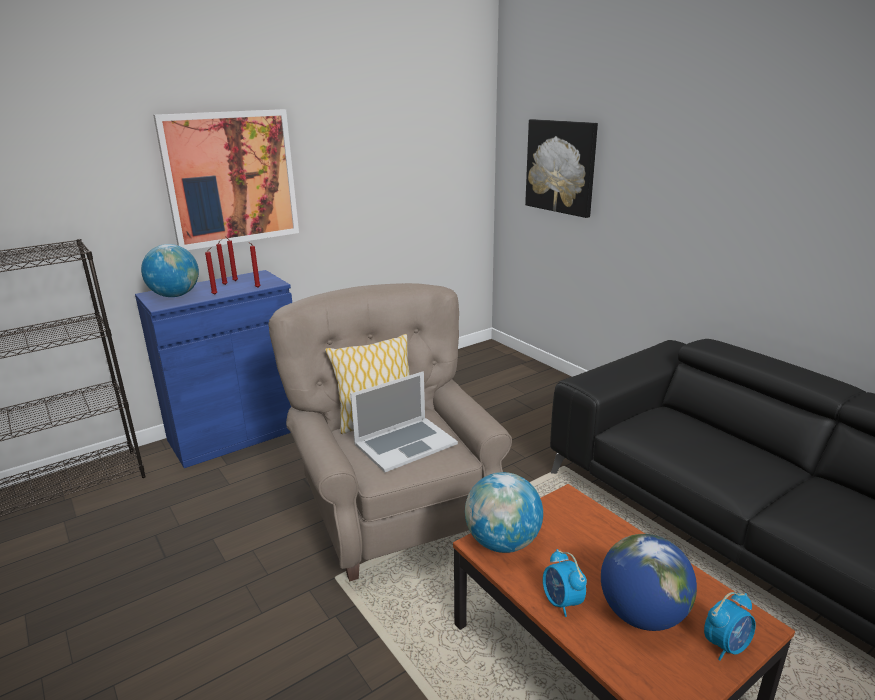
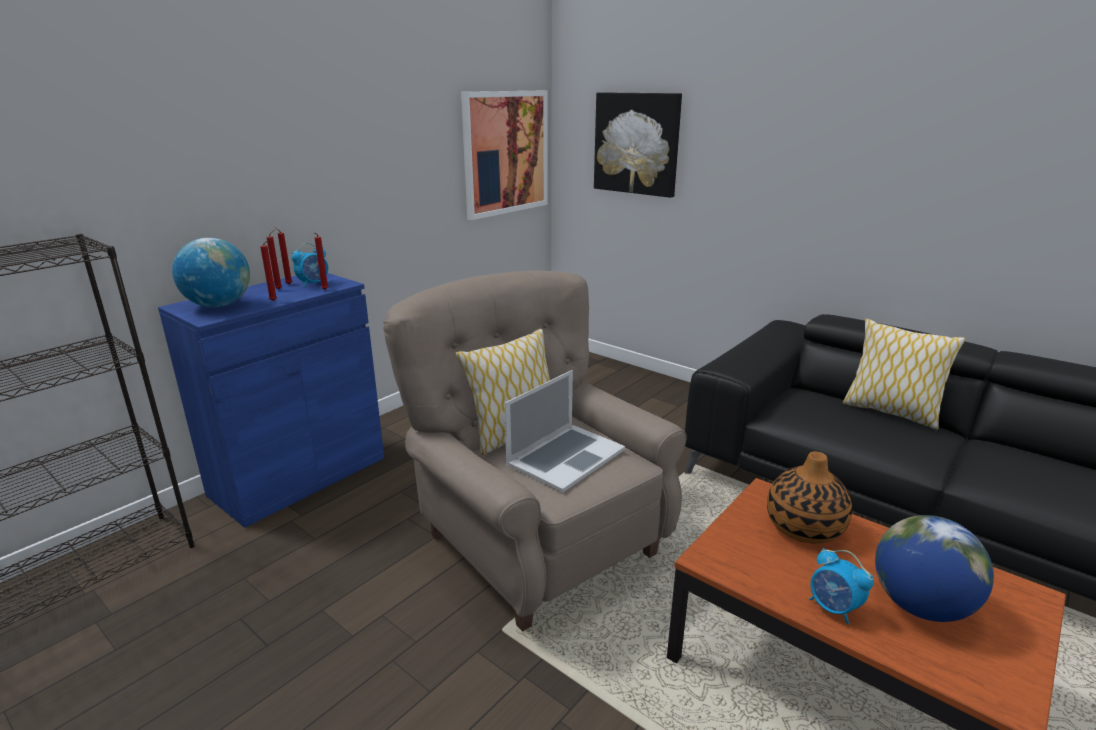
camera: 15 degrees left, 0 degrees up
(231, 178) = (274, 155): picture -> picture (506, 153)
(502, 542) = (729, 553): globe -> none
(582, 532) = (804, 527): none -> vase
(726, 646) = (1018, 623): alarm clock -> alarm clock (314, 284)
(741, 440) = (890, 412): none -> pillow

